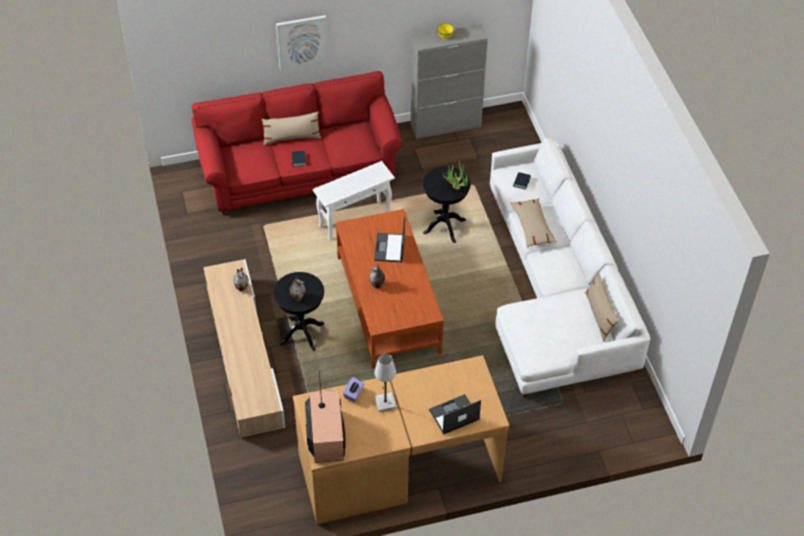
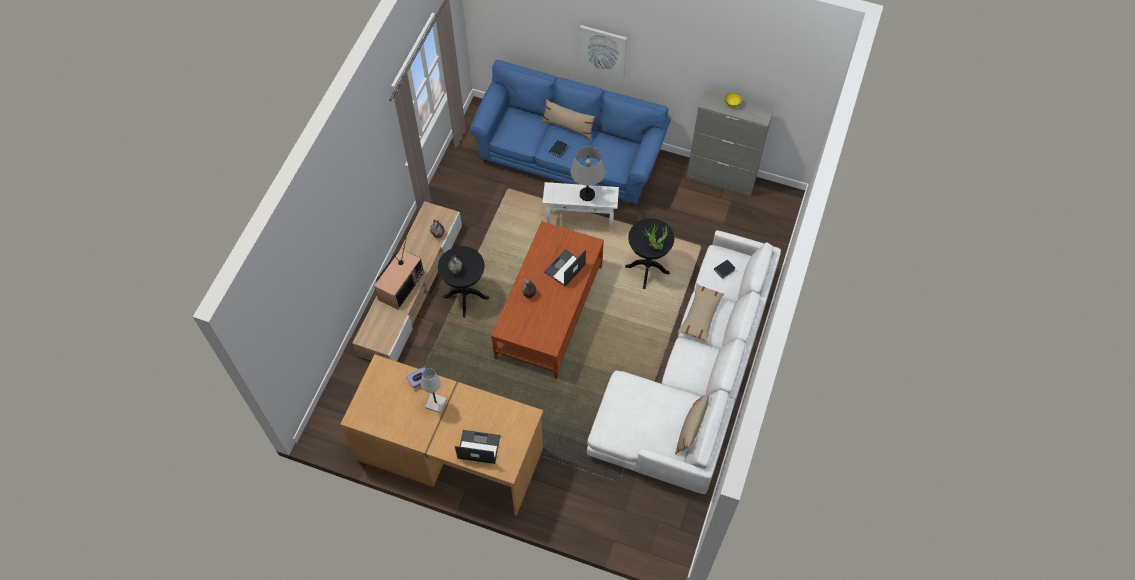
camera: 35 degrees right, 10 degrees up
(299, 173) = (569, 158): red sofa -> blue sofa
(325, 435) = (371, 402): television -> television (400, 285)
(359, 180) = (587, 195): none -> grey table lamp

